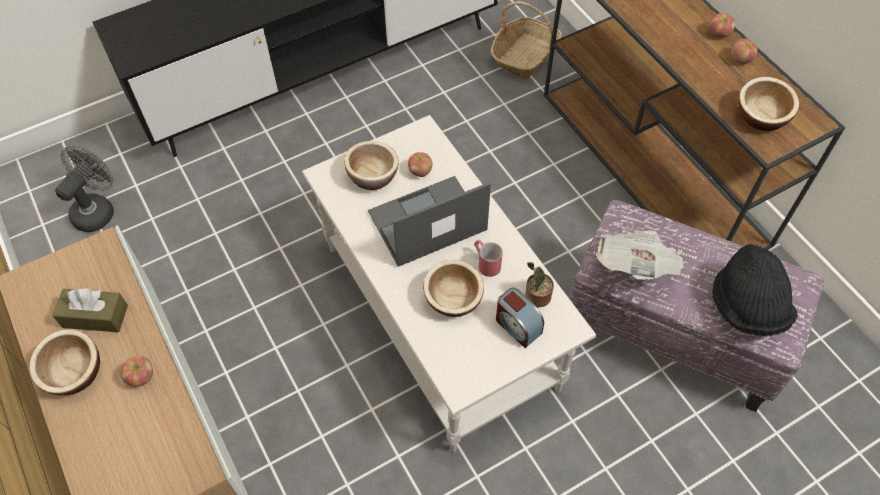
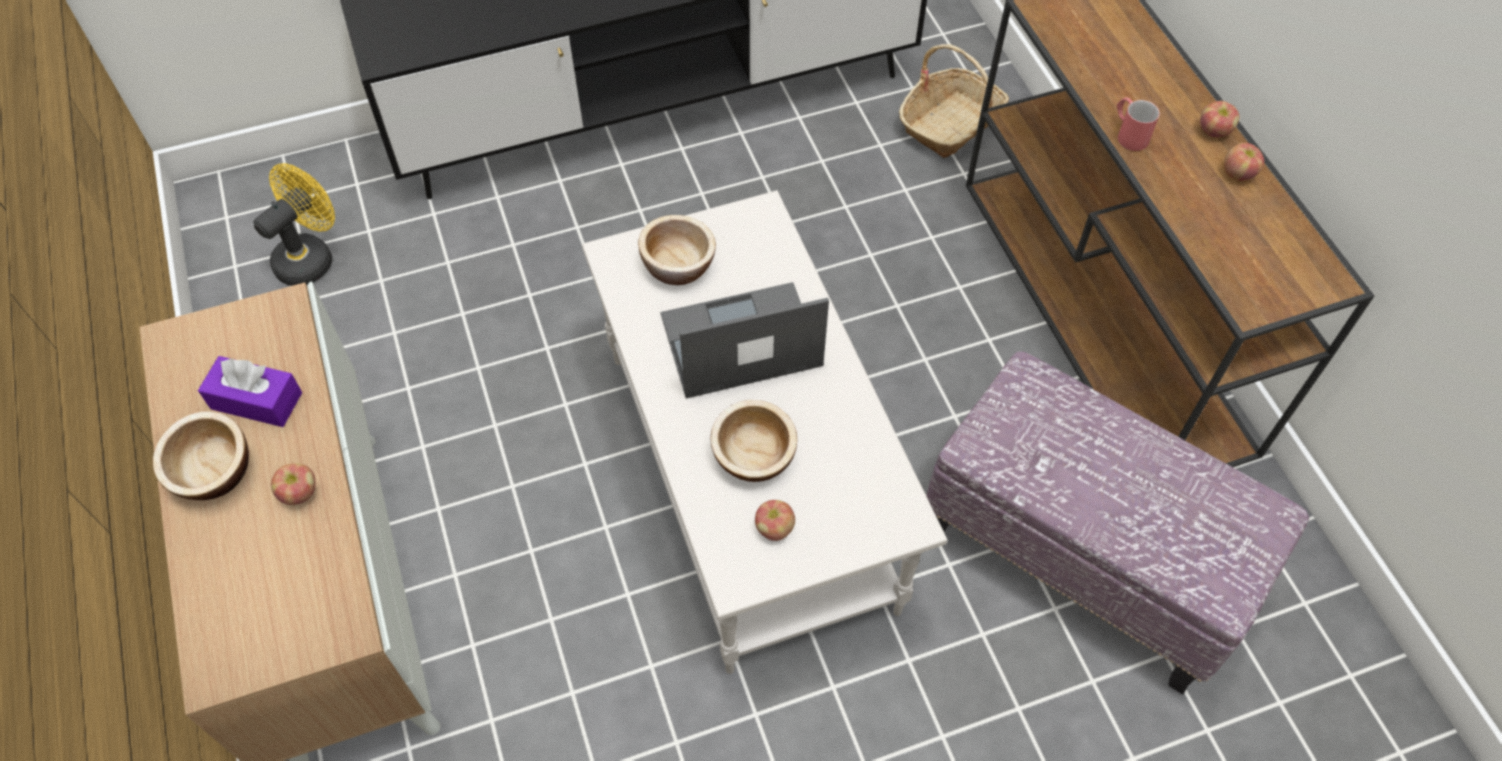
camera: 10 degrees right, 0 degrees up
(95, 316) = (256, 400): brown tissue box -> purple tissue box
(97, 210) = (311, 257): grey fan -> yellow fan
(420, 171) = (746, 269): apple -> apple (774, 528)
(486, 263) = (811, 412): red mug -> red mug (1128, 134)
(517, 326) = (836, 509): alarm clock -> none
(536, 296) = (872, 471): potted plant -> none
(635, 265) = (1029, 450): newspaper -> none
(747, 307) = (1181, 538): black hat -> none
(761, 116) = (1249, 261): bowl -> none

